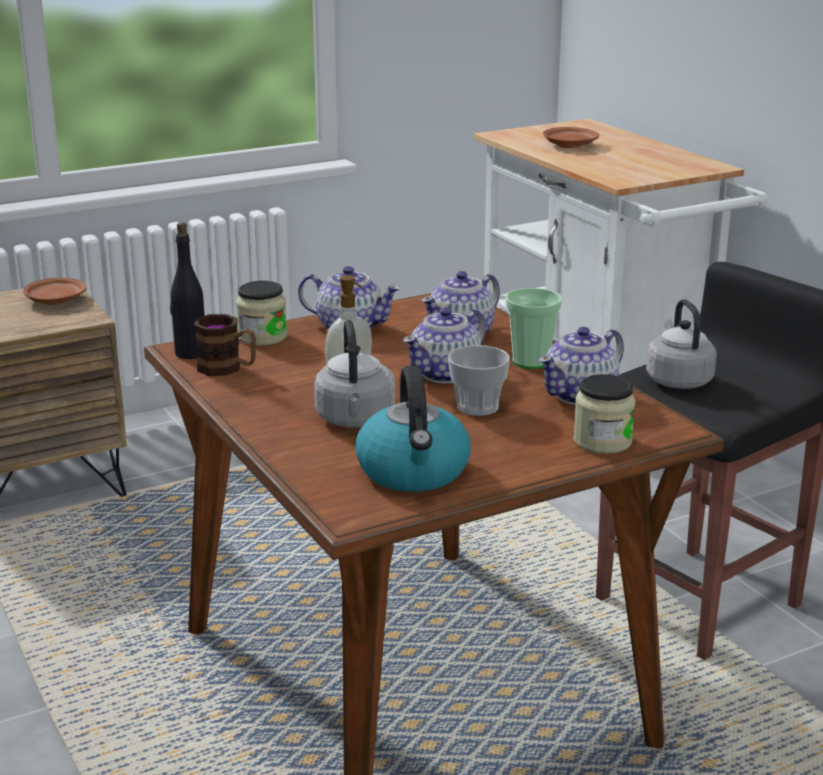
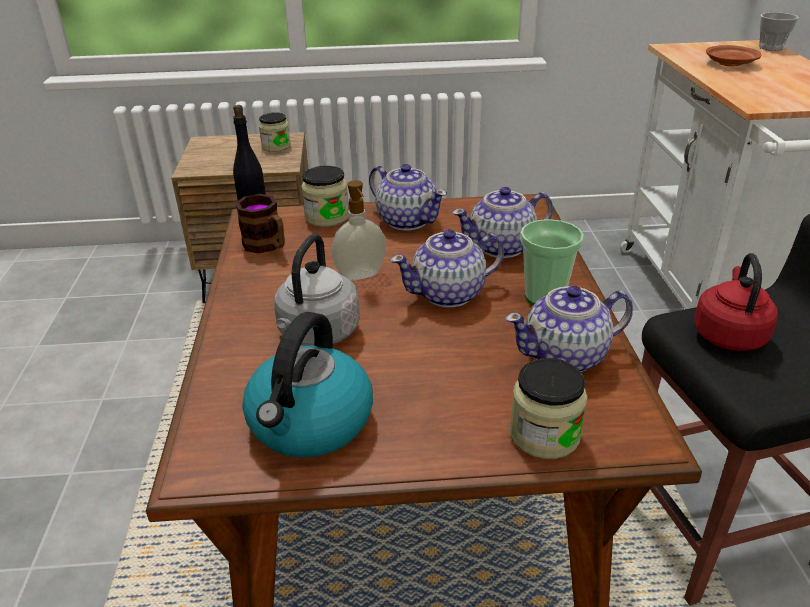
camera: 25 degrees right, 10 degrees up
(55, 300) = (276, 146): brown plate -> jar
(477, 407) = (446, 346): cup -> cup (771, 47)
(677, 380) = (728, 334): grey kettle -> red kettle

